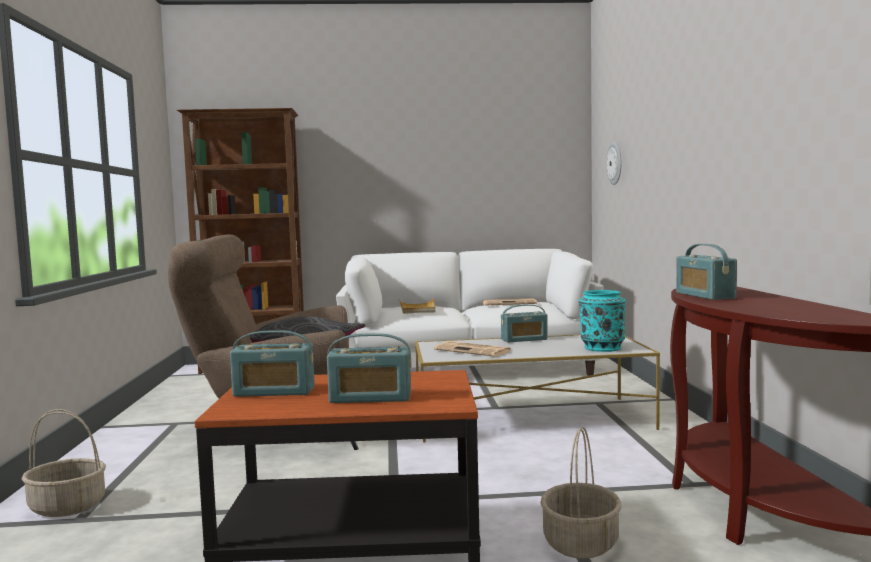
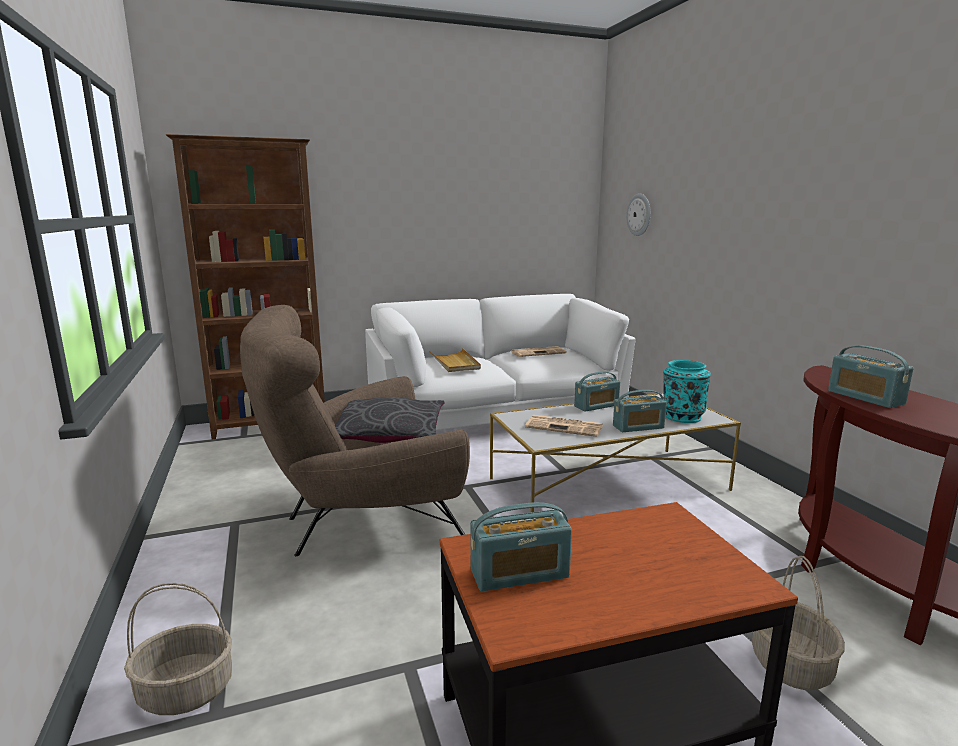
camera: 15 degrees left, 10 degrees up
(370, 398) = (649, 578): radio -> radio (638, 427)

